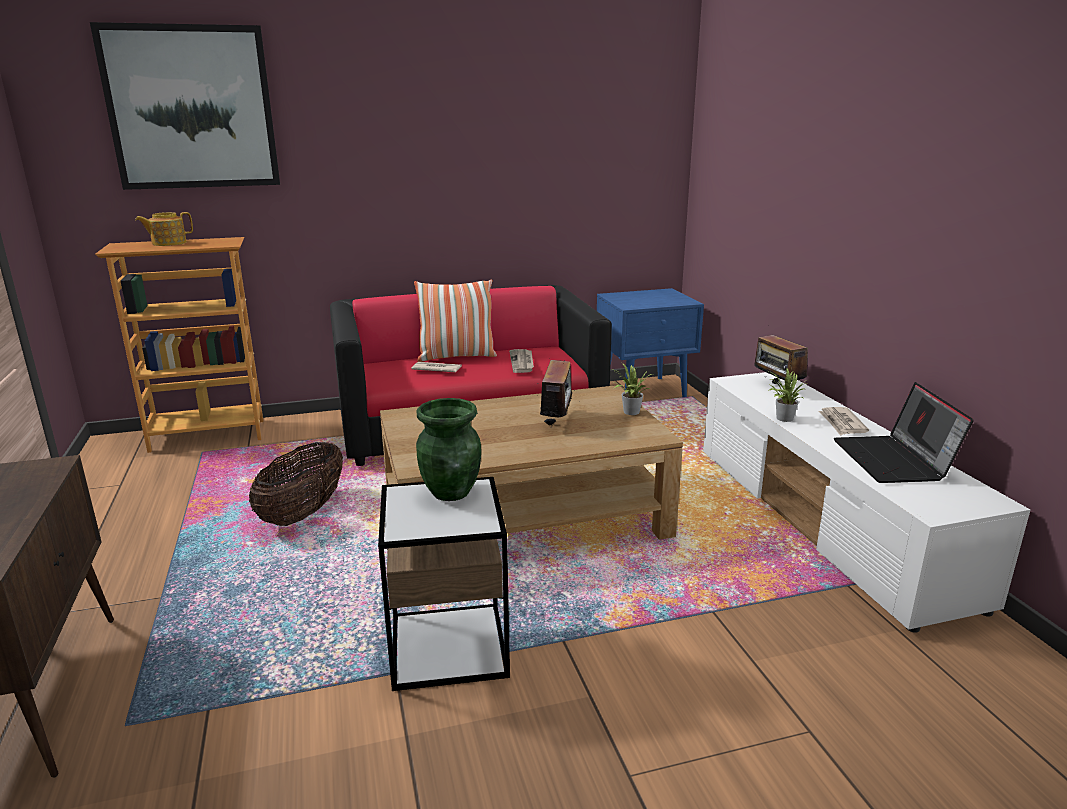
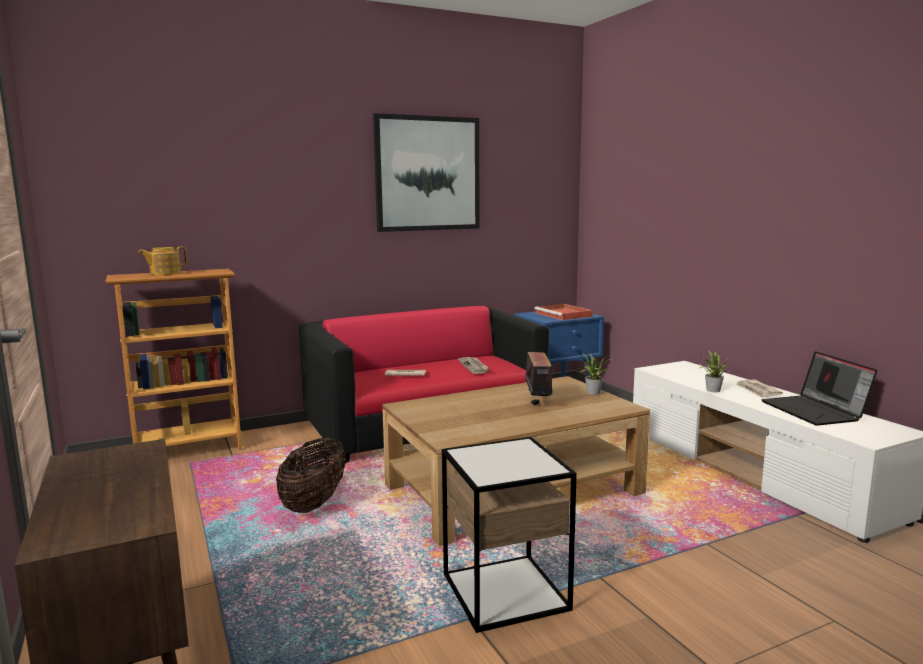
camera: 10 degrees left, 10 degrees down
(191, 108) = (189, 160): picture -> picture (427, 174)
(452, 492) = (506, 449): green vase -> none
(456, 357) = (415, 365): pillow -> none
(656, 299) = (564, 315): none -> red tray
(776, 388) = (691, 371): radio -> none

